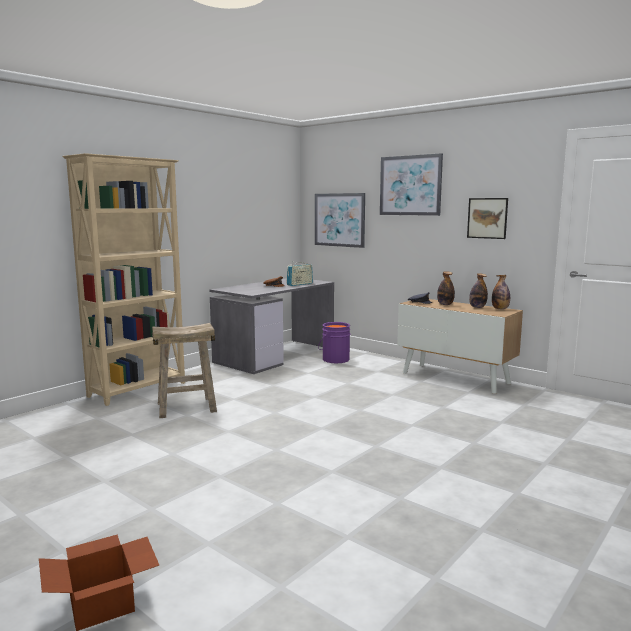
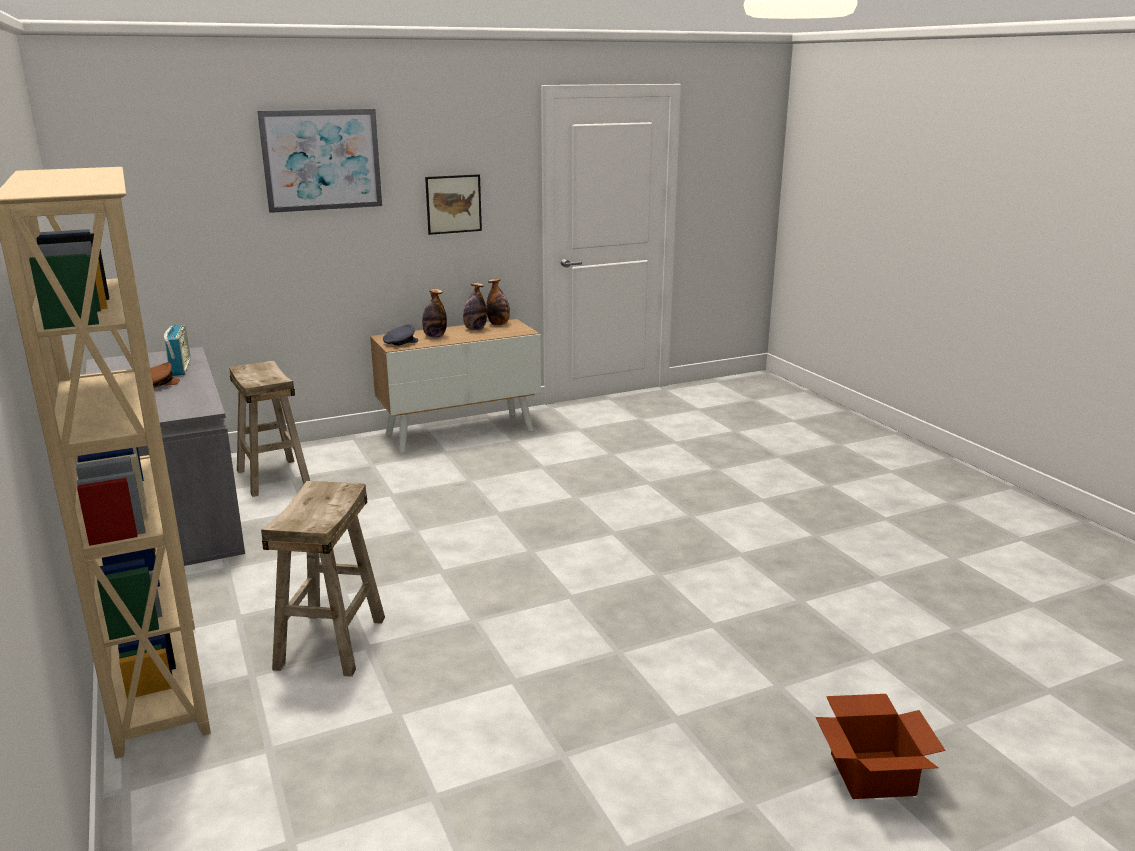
camera: 65 degrees left, 10 degrees up
(334, 359) = (274, 477): purple bucket -> beige stool
(339, 220) = (173, 229): picture -> none

